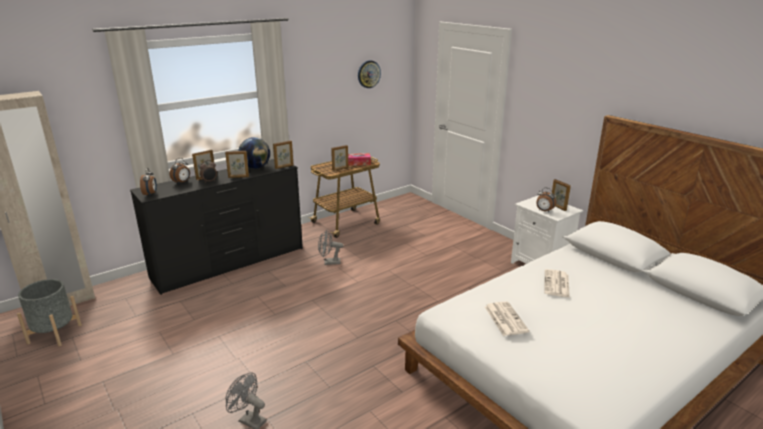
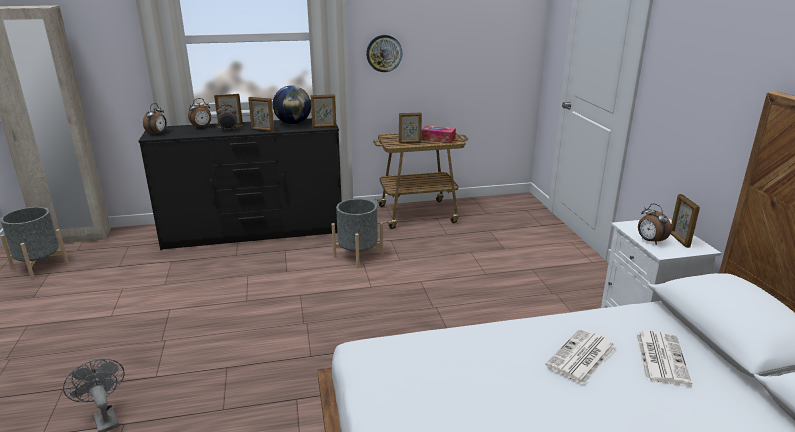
camera: 25 degrees right, 0 degrees up
(329, 262) = (358, 256): grey fan -> grey planter
(368, 74) = (475, 25): wall clock -> wall clock (384, 53)
(505, 318) = (441, 387): newspaper -> newspaper (660, 357)

